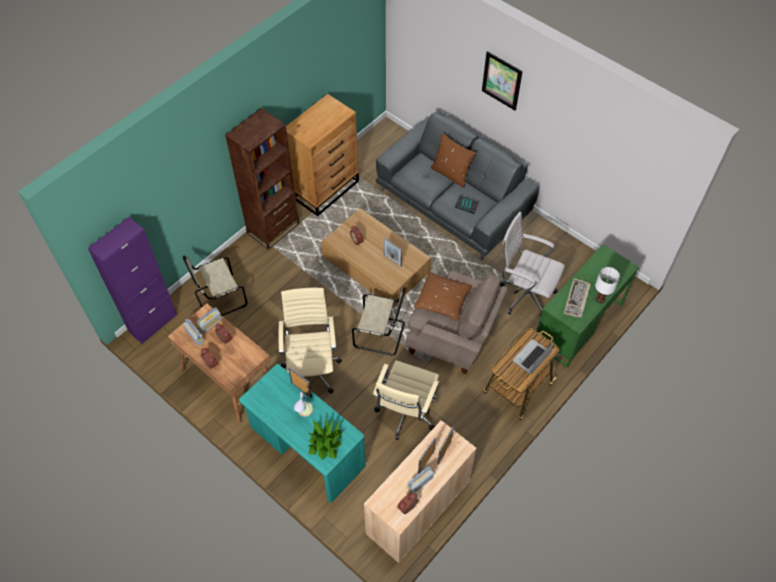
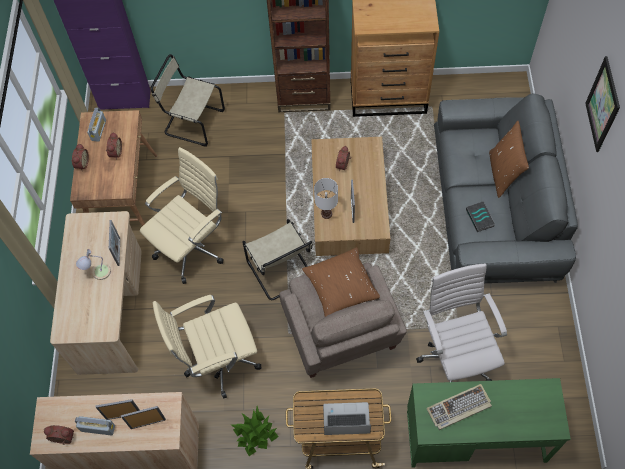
camera: 50 degrees right, 5 degrees up
(210, 324) = (120, 130): radio -> none
(306, 448) = (112, 310): turquoise desk -> beige desk
(325, 442) = (82, 315): potted plant -> potted plant (255, 433)
(600, 299) = (483, 430): white table lamp -> white table lamp (326, 213)

